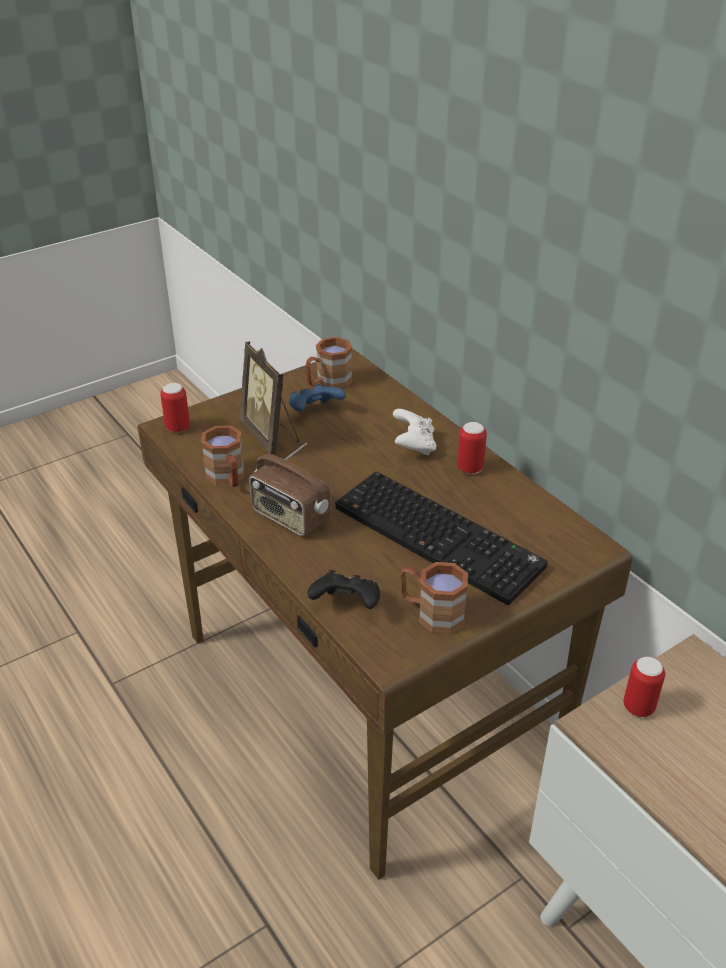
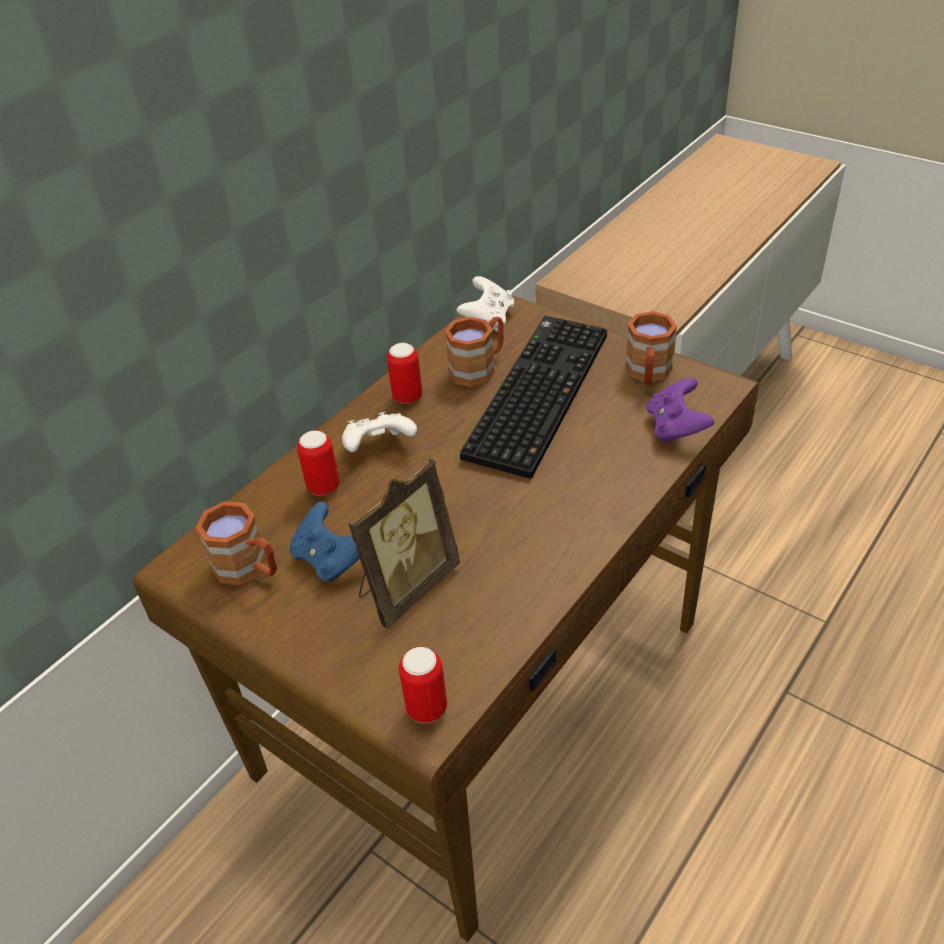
camera: 105 degrees left, 5 degrees up
(228, 479) = (524, 596): brown mug -> brown mug (479, 368)
(289, 517) = (568, 510): radio -> none
(346, 605) = (676, 427): black game controller -> purple game controller
(570, 535) = (488, 319): none -> white game controller
(638, 707) = (633, 298): can -> can (323, 487)

